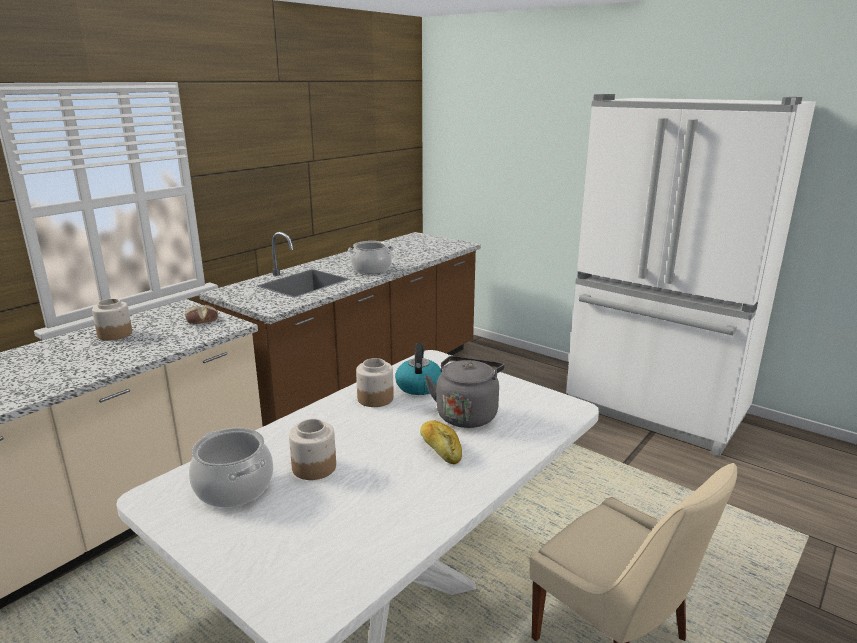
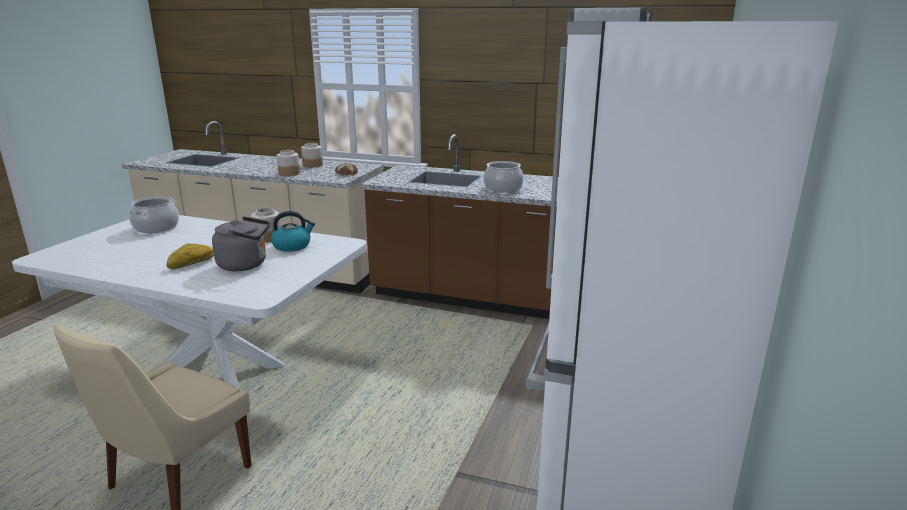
camera: 70 degrees right, 0 degrees up
(314, 467) = (174, 238): jar -> jar (289, 173)

